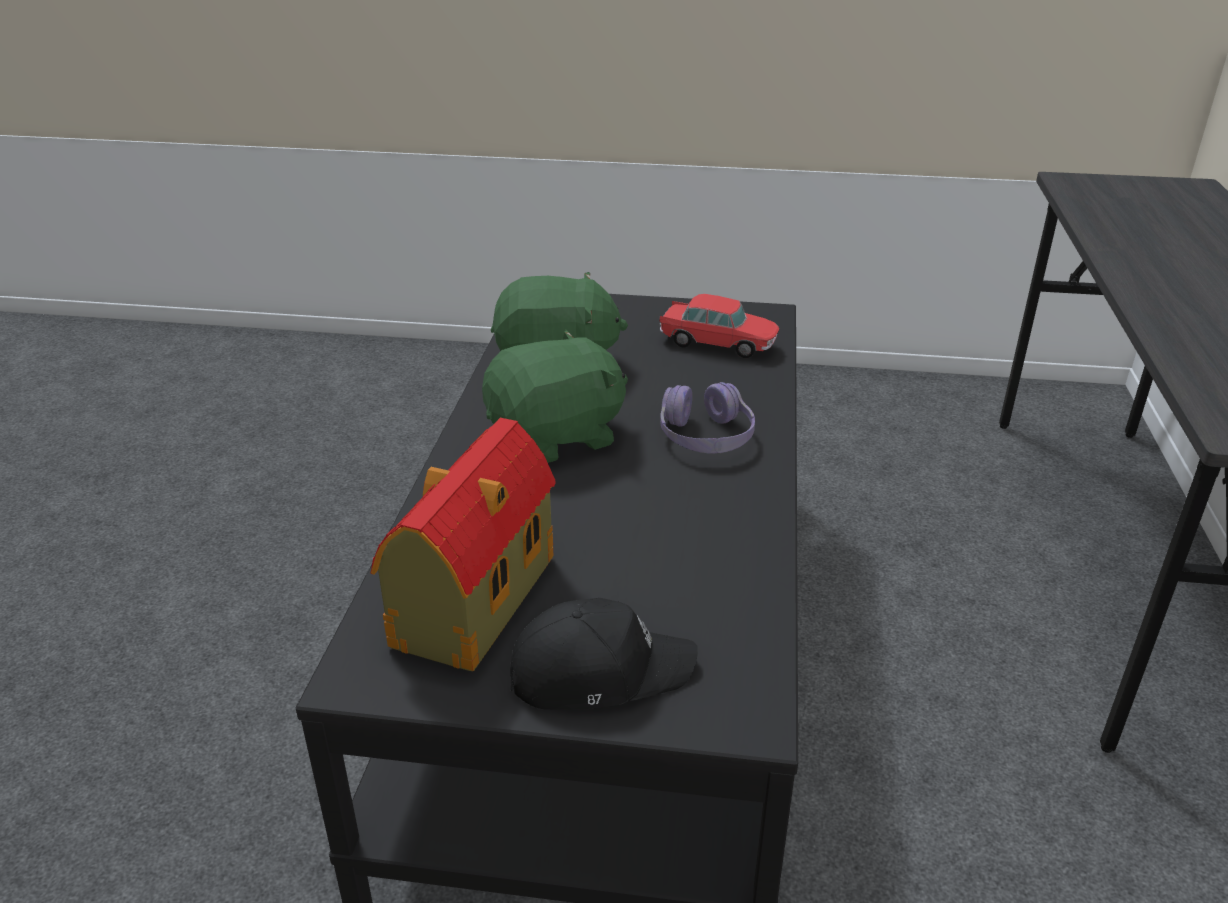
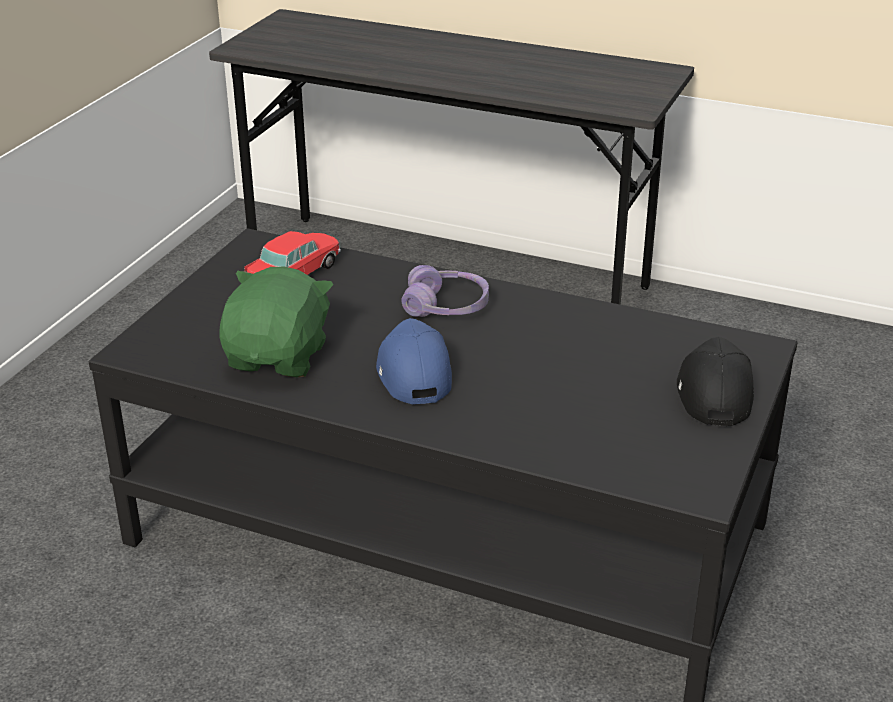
camera: 75 degrees left, 0 degrees up
(472, 603) = (630, 435): toy house -> none
(557, 436) = (412, 373): green plush toy -> blue cap

